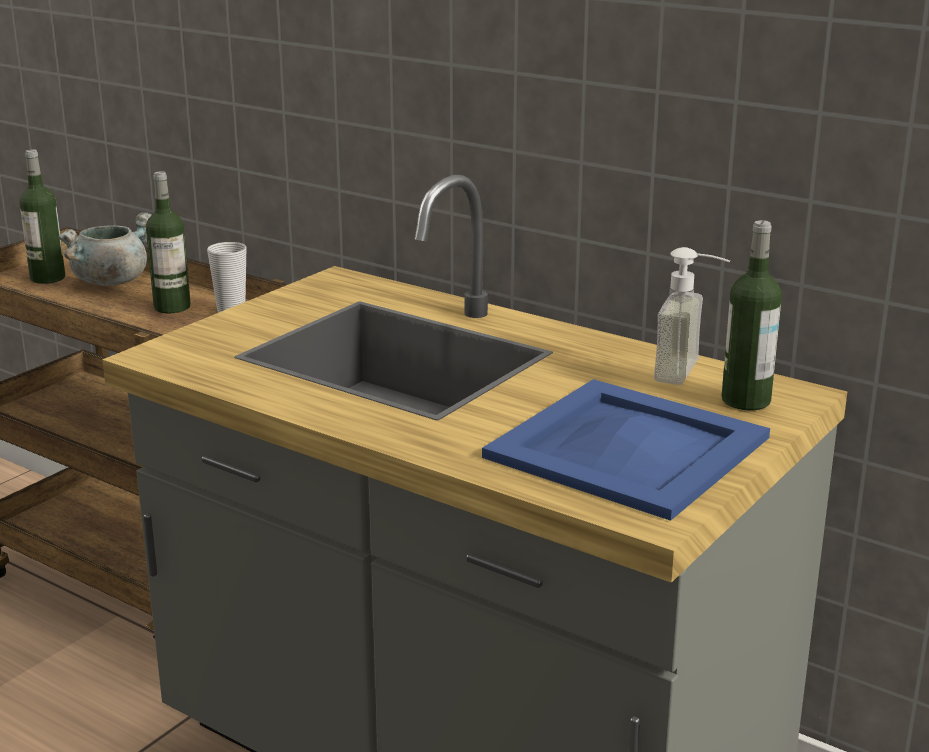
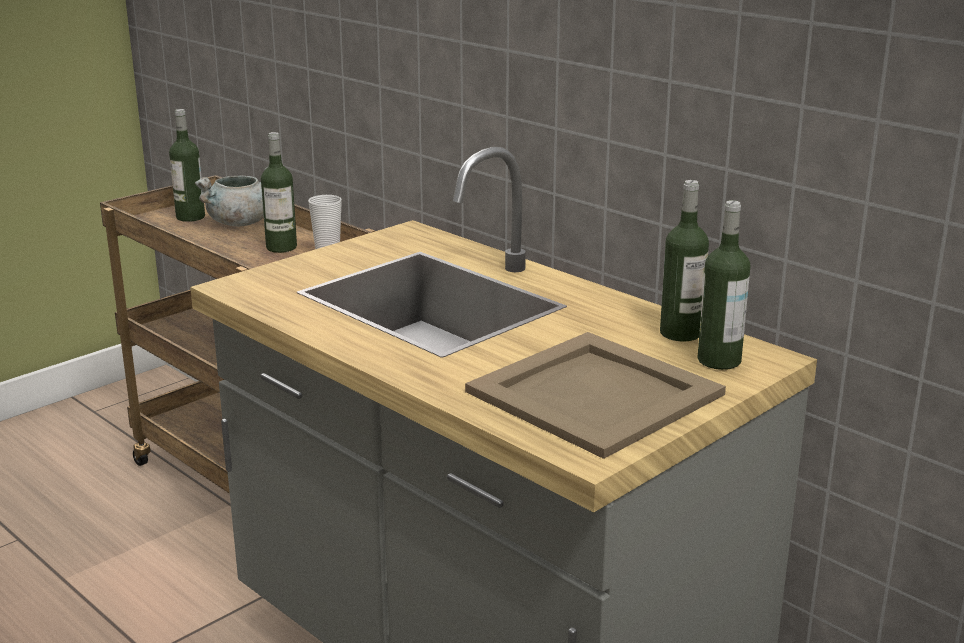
camera: 10 degrees right, 0 degrees up
(625, 448) = (592, 393): blue tray -> beige tray
(690, 373) = (680, 333): soap dispenser -> bottle

